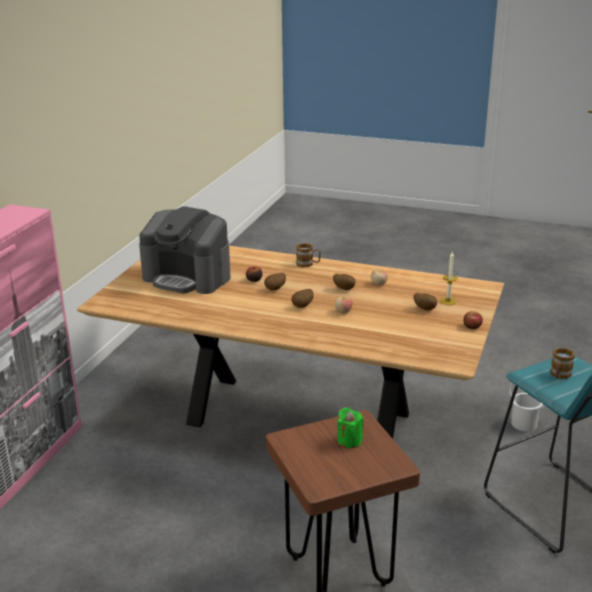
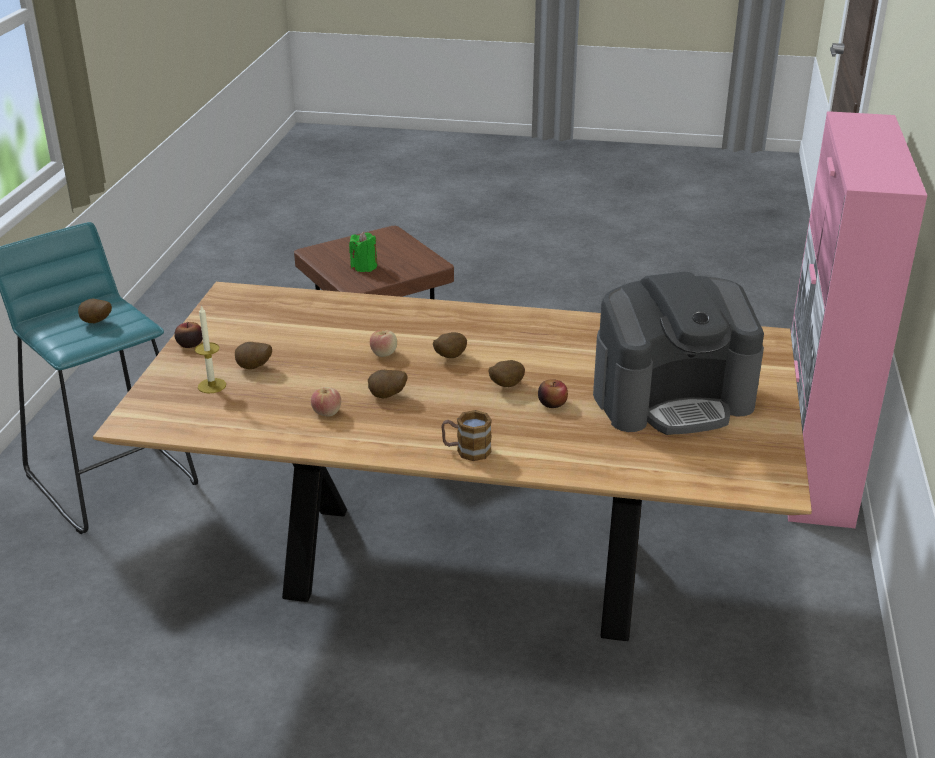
camera: 170 degrees right, 5 degrees up
(187, 277) = (672, 399): coffee machine -> coffee machine turned 150 degrees clockwise
(524, 423) = (92, 600): white bucket -> none
(559, 375) = (96, 323): mug -> potato

